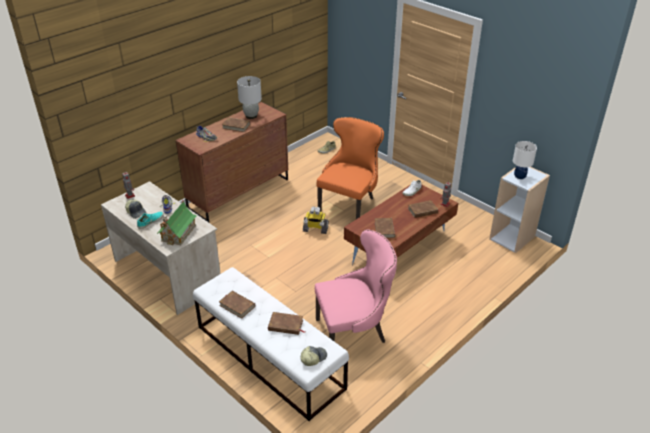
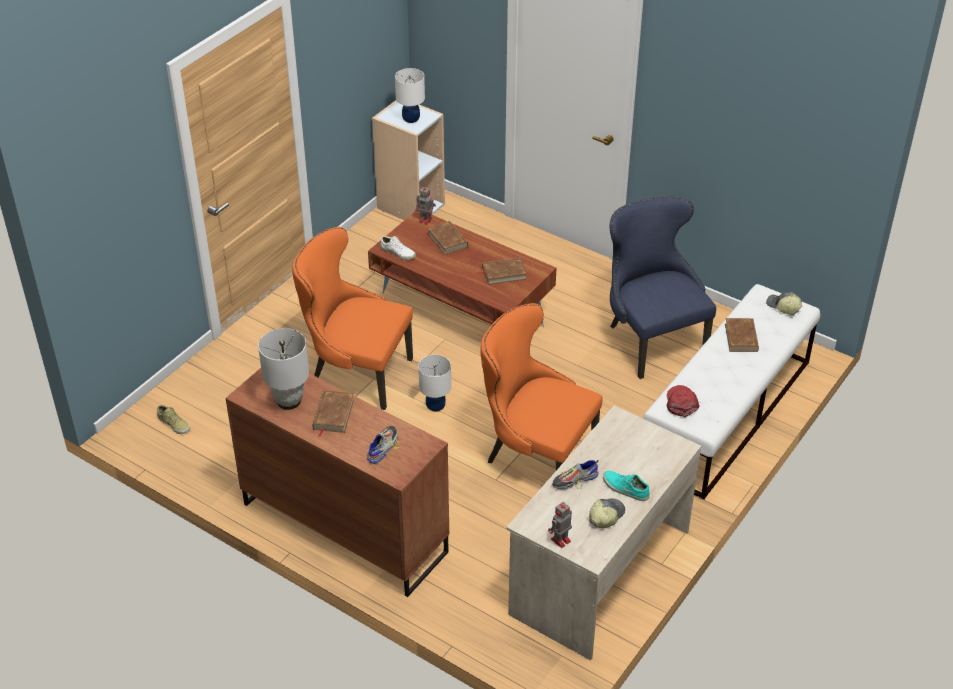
camera: 100 degrees left, 5 degrees up
(178, 233) = (642, 446): toy house -> none
(233, 282) = (681, 403): none -> red cap
(237, 306) = (726, 389): brown book -> none
(262, 262) = (536, 456): none -> orange chair
(315, 229) = (435, 406): toy robot -> white table lamp
(353, 332) = (651, 340): pink chair -> blue chair

